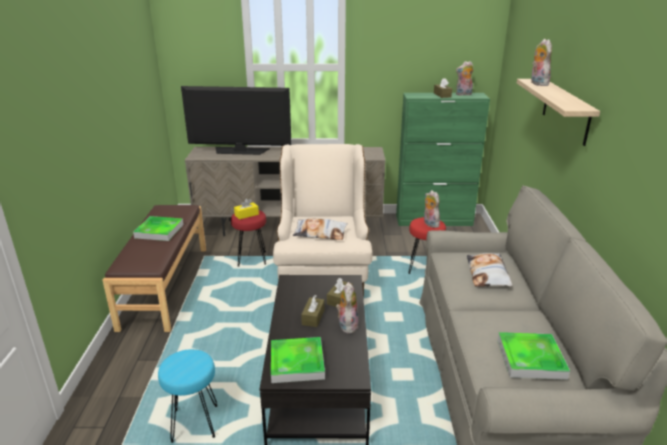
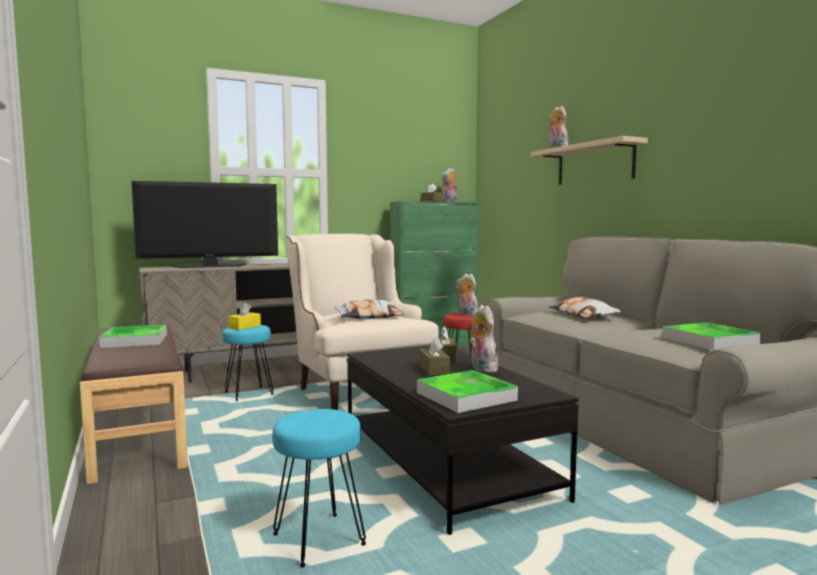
camera: 25 degrees left, 20 degrees down
(251, 259) = (248, 393): red stool -> turquoise stool

